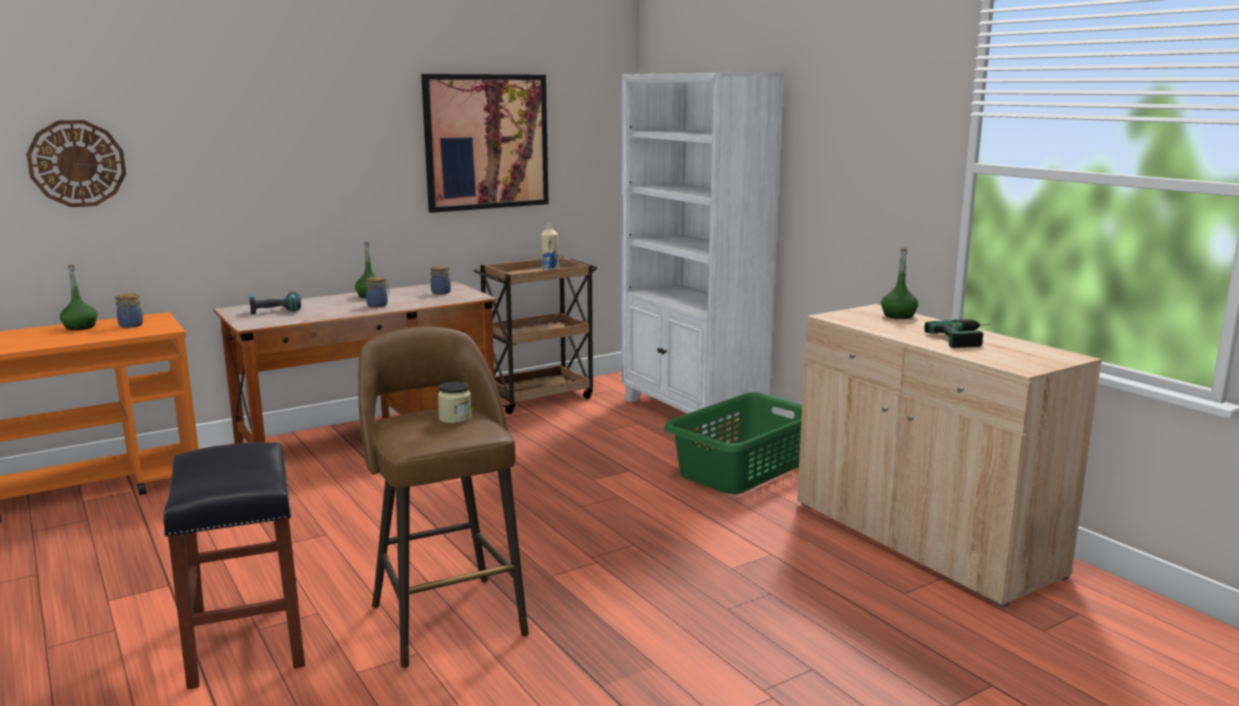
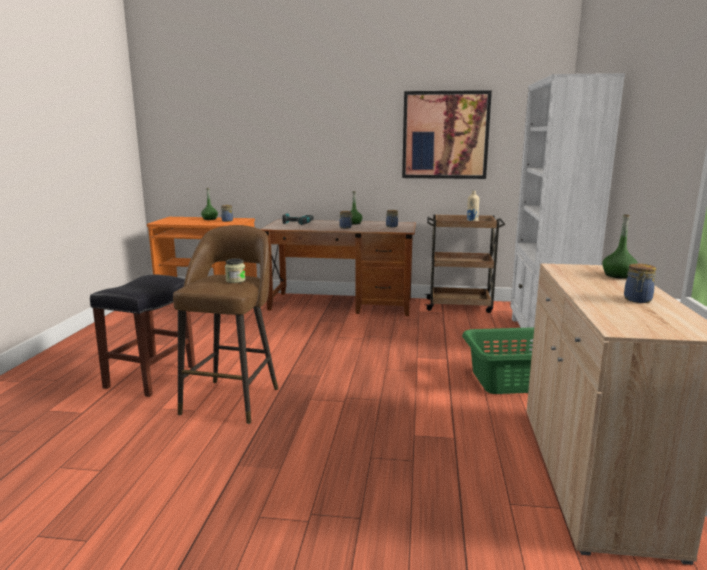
camera: 40 degrees right, 0 degrees up
(77, 163) = (221, 139): wall clock -> none
(969, 338) = (637, 300): power drill -> jar

